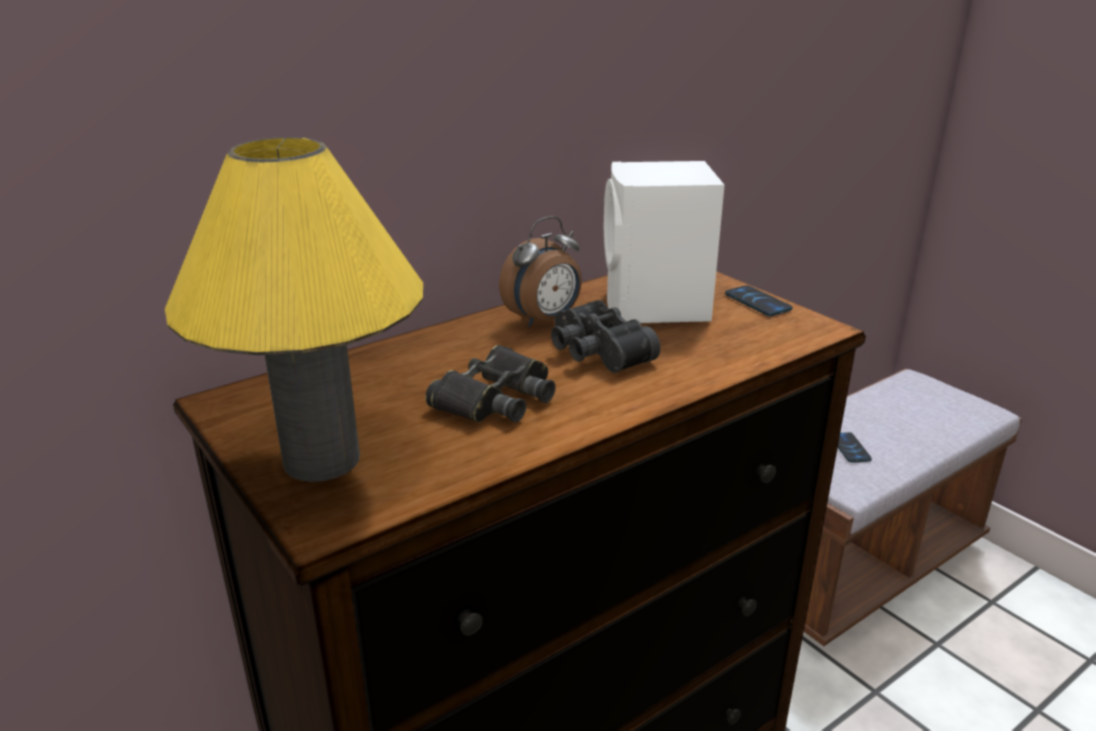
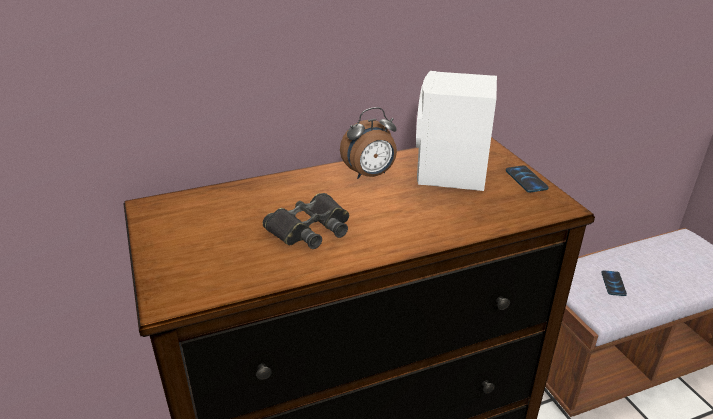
camera: 15 degrees right, 5 degrees up
(321, 459) = (186, 256): yellow table lamp -> none
(595, 353) = (391, 204): black binoculars -> none

